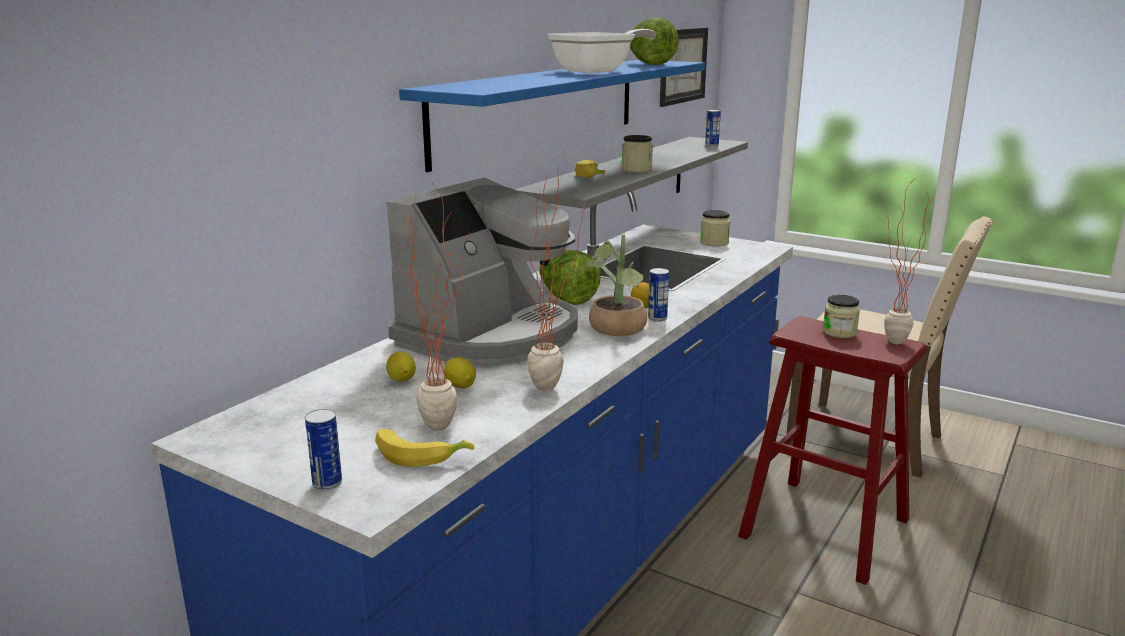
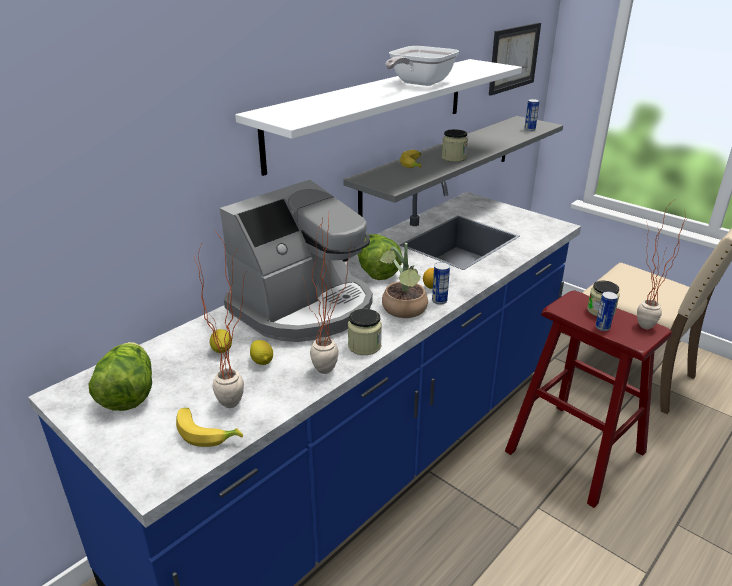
camera: 10 degrees right, 10 degrees up
(327, 483) = (131, 454): can -> can (602, 327)
(541, 108) = (372, 111): blue shelf -> white shelf
(598, 71) = (418, 84): frying pan -> frying pan turned 150 degrees clockwise
(649, 64) = (471, 69): lettuce -> lettuce (128, 394)
(714, 242) = (516, 217): jar -> jar (364, 346)

